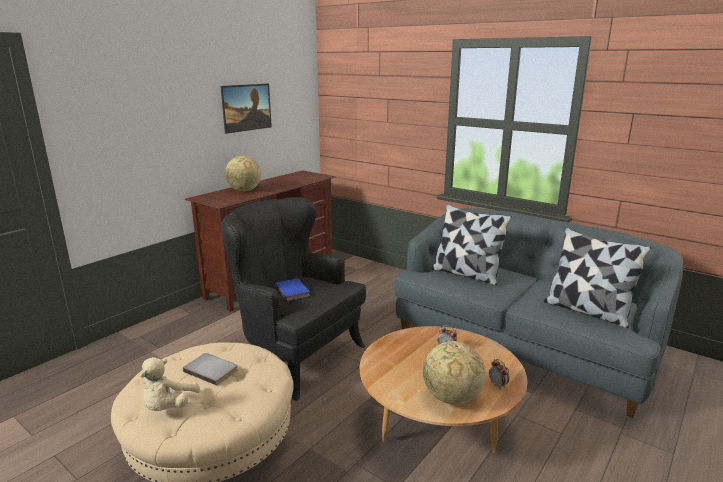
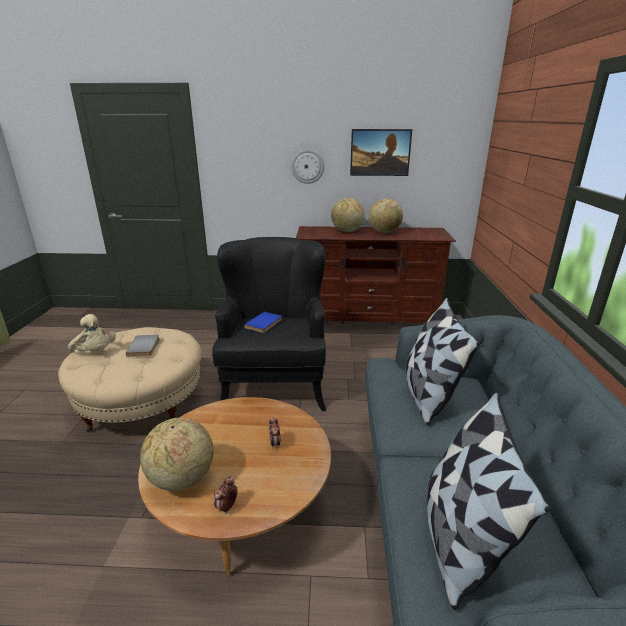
camera: 55 degrees right, 5 degrees up
(168, 407) = (96, 352): beige plush toy -> beige plush toy turned 120 degrees counterclockwise
(184, 129) = (307, 166): none -> wall clock
(275, 183) = (384, 232): none -> globe

